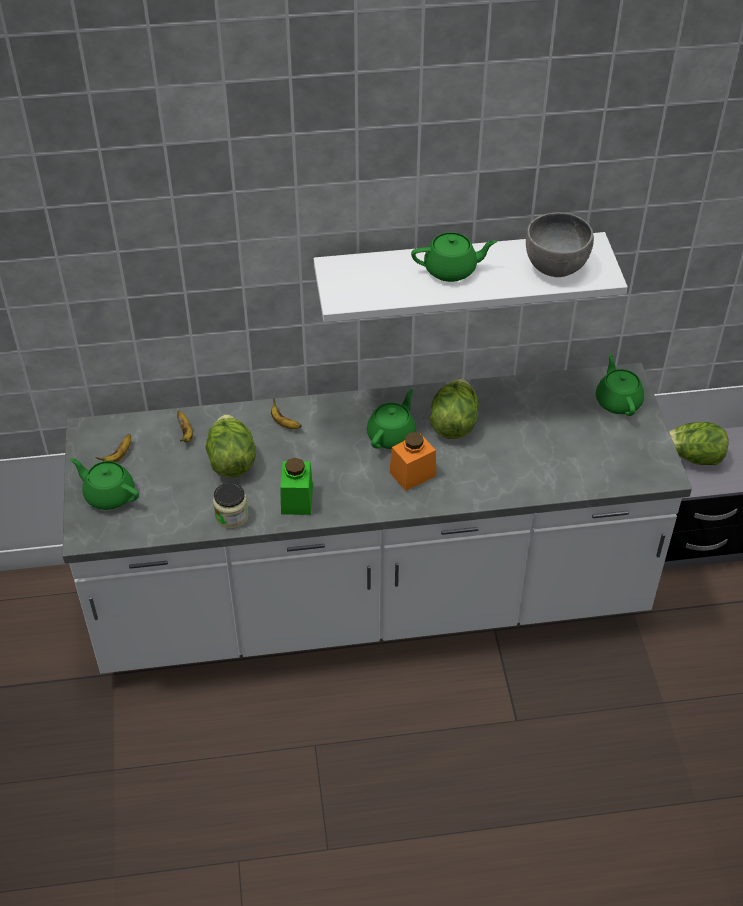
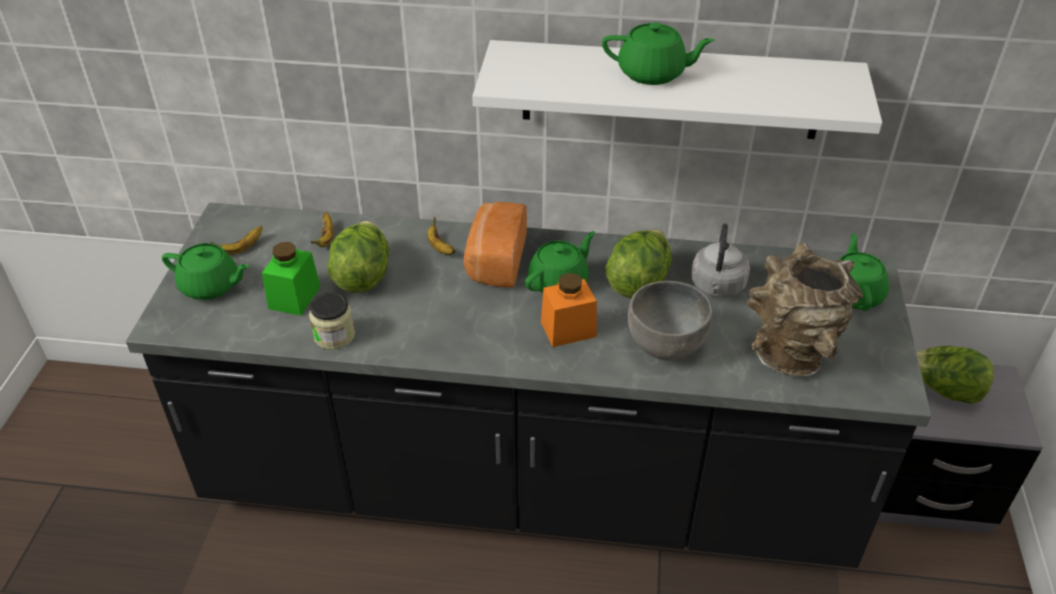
camera: 15 degrees right, 5 degrees down
(109, 495) = (211, 286): green teapot -> green teapot turned 150 degrees clockwise
(297, 500) = (418, 332): green jar -> green jar (294, 297)
(334, 427) = (495, 261): none -> bread
(371, 600) = (528, 482): white counter -> black counter
(515, 416) = (717, 287): none -> grey kettle
(555, 267) = (789, 89): grey bowl -> grey bowl (665, 346)
(583, 458) = (791, 351): none -> brown vase

